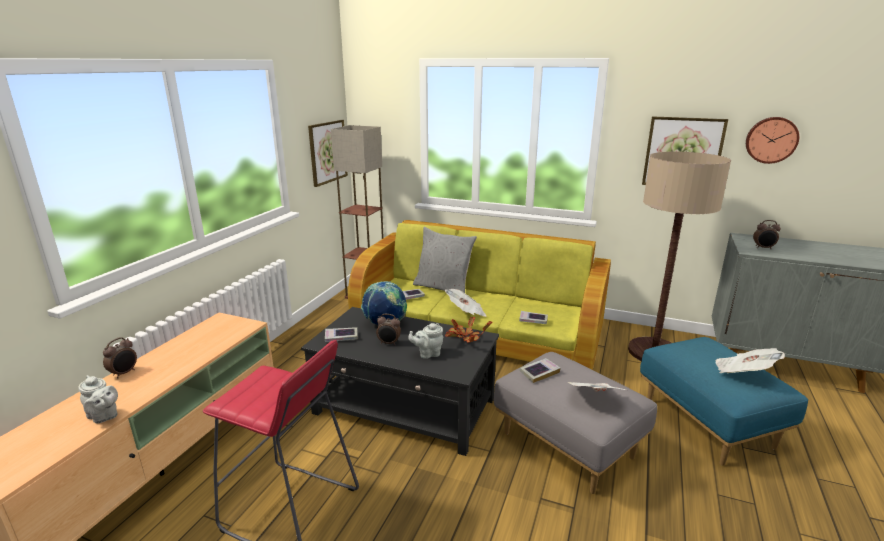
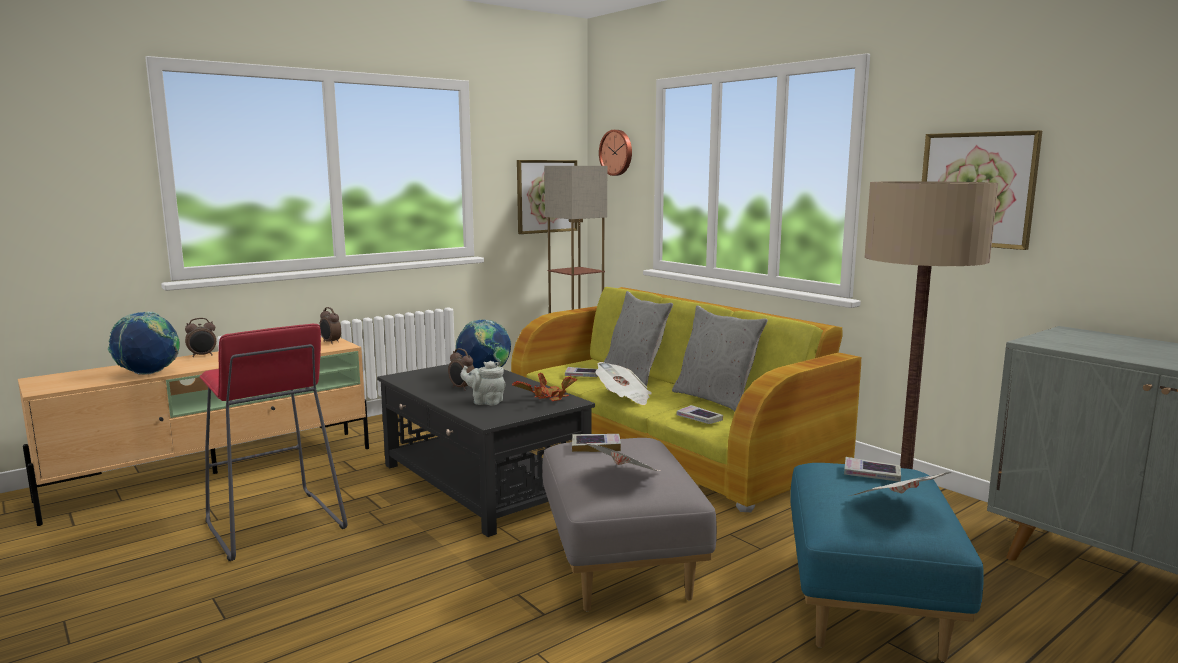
camera: 30 degrees right, 10 degrees down
(104, 416) = (148, 373): grey teapot -> globe
(341, 337) = (424, 376): book -> book (871, 475)
(519, 300) = (715, 399): none -> grey pillow
(763, 248) = (1072, 342): alarm clock -> alarm clock (330, 342)
(771, 140) = (1118, 162): wall clock -> wall clock (617, 152)

